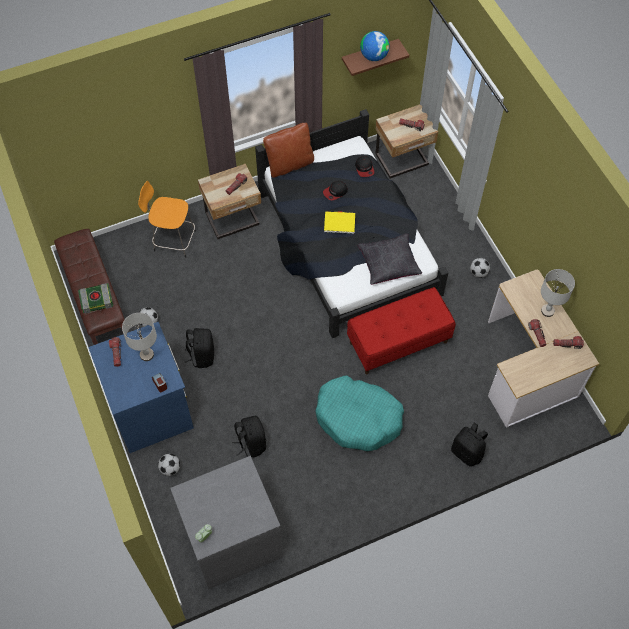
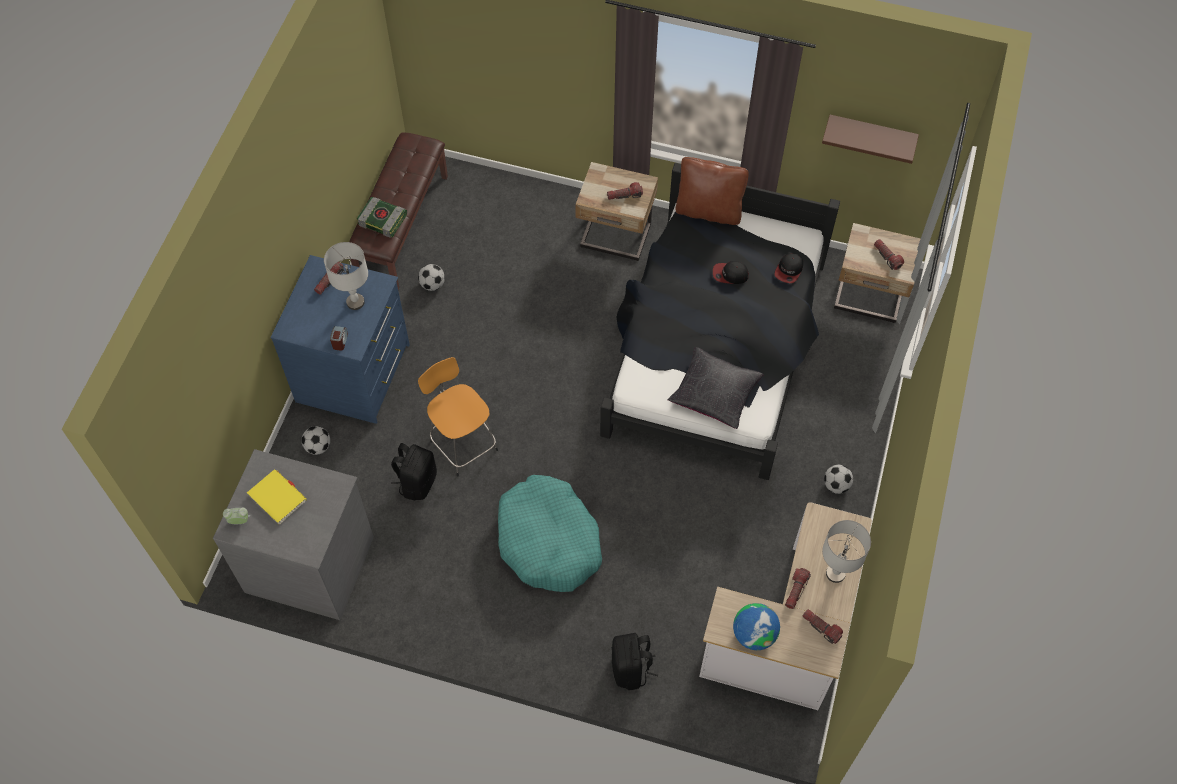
camera: 40 degrees right, 0 degrees up
(173, 240) = (534, 217): orange stool -> orange stool (462, 443)
(202, 355) = (452, 356): black backpack -> none
(339, 223) = (700, 311): yellow book -> yellow book (277, 498)
(374, 56) = (867, 137): globe -> globe (754, 634)
(398, 342) = (669, 494): red bench -> none

